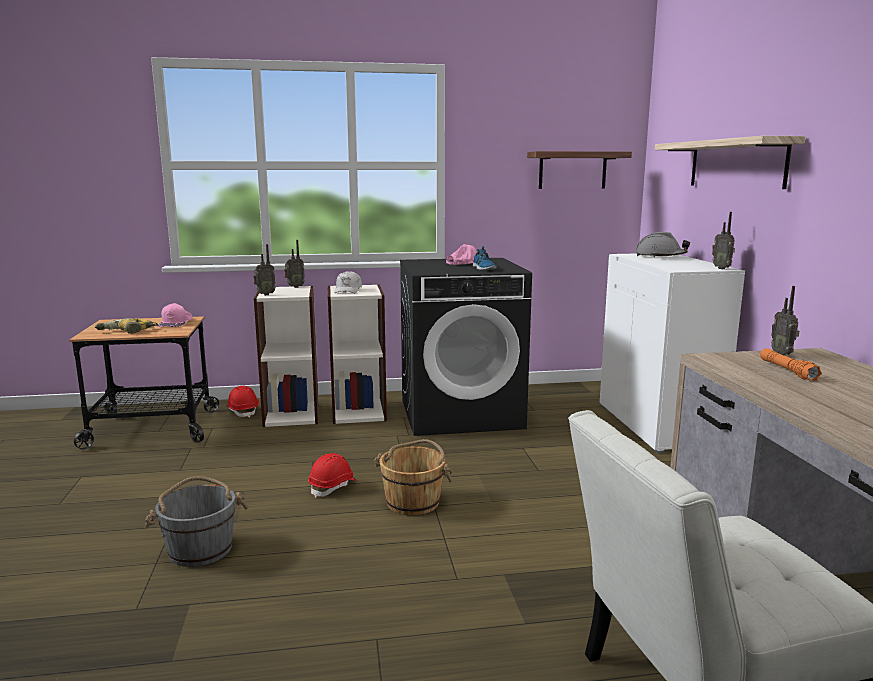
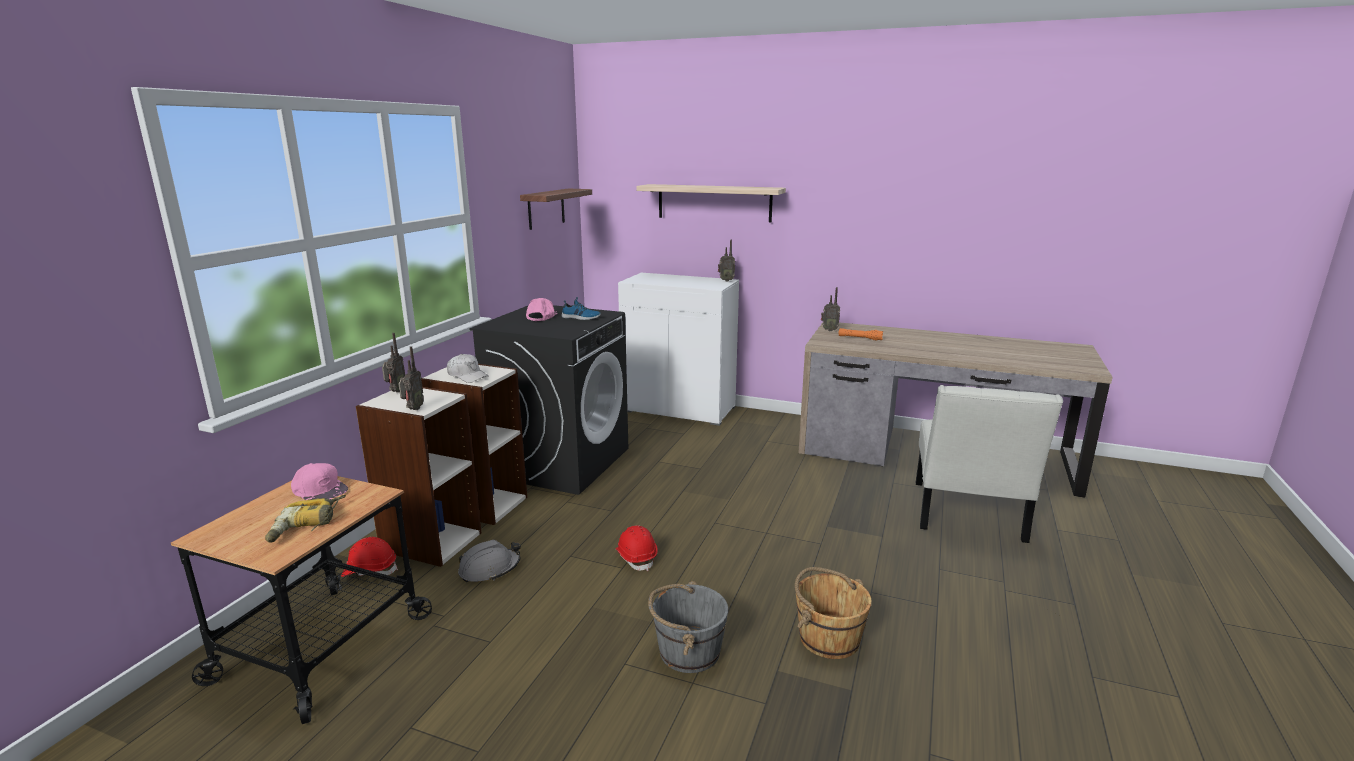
camera: 60 degrees left, 5 degrees up
(413, 502) = (700, 529): brown bucket -> brown bucket (828, 638)
(660, 256) = (656, 278): grey hard hat -> grey hard hat (489, 569)

